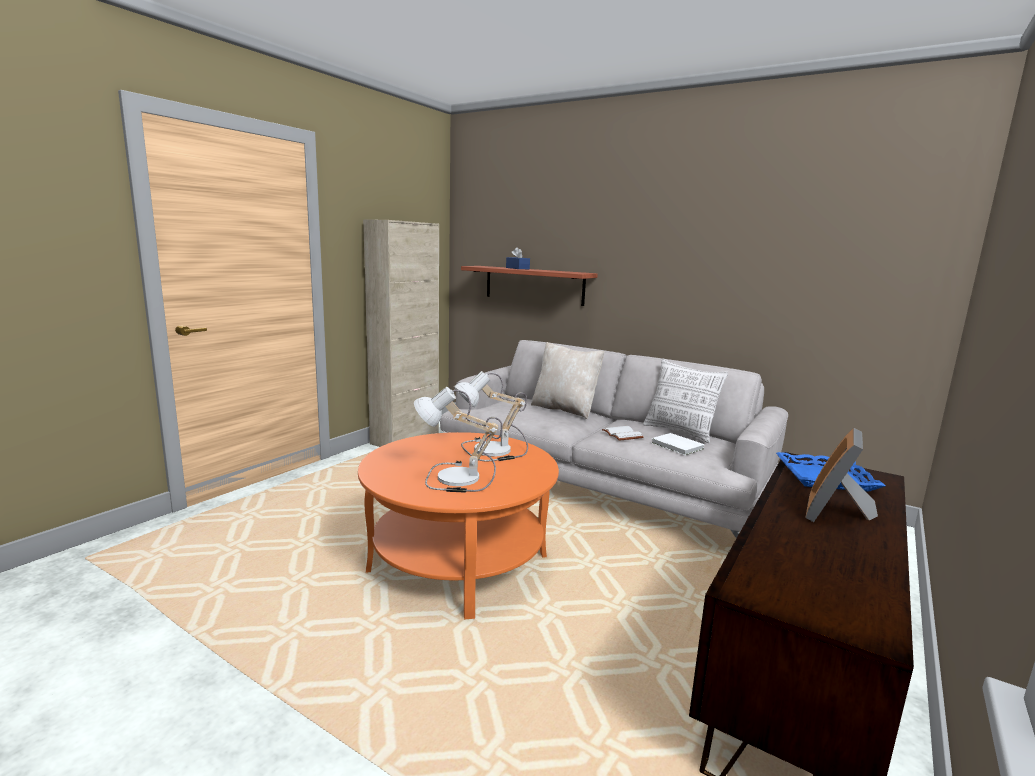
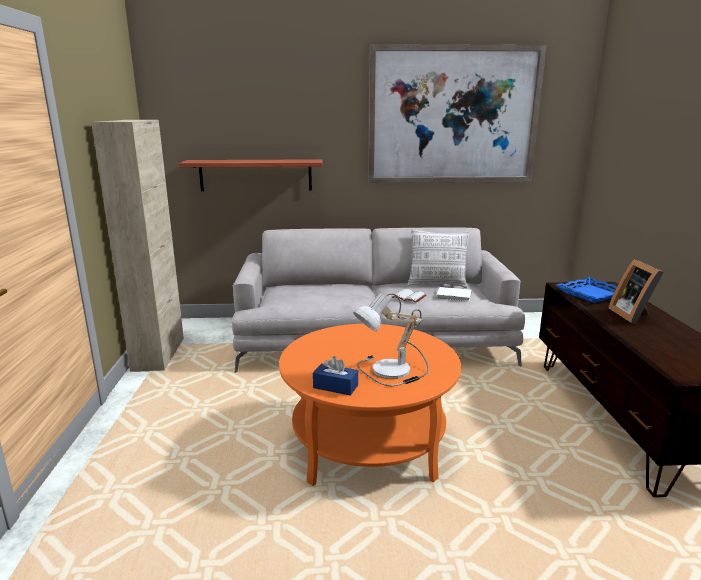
camera: 35 degrees left, 5 degrees up
(491, 451) = (370, 339): table lamp -> none
(517, 268) = (241, 160): blue tissue box -> blue tissue box (335, 386)
(565, 410) = (335, 287): beige pillow -> none
(753, 229) = (452, 116): none -> picture

